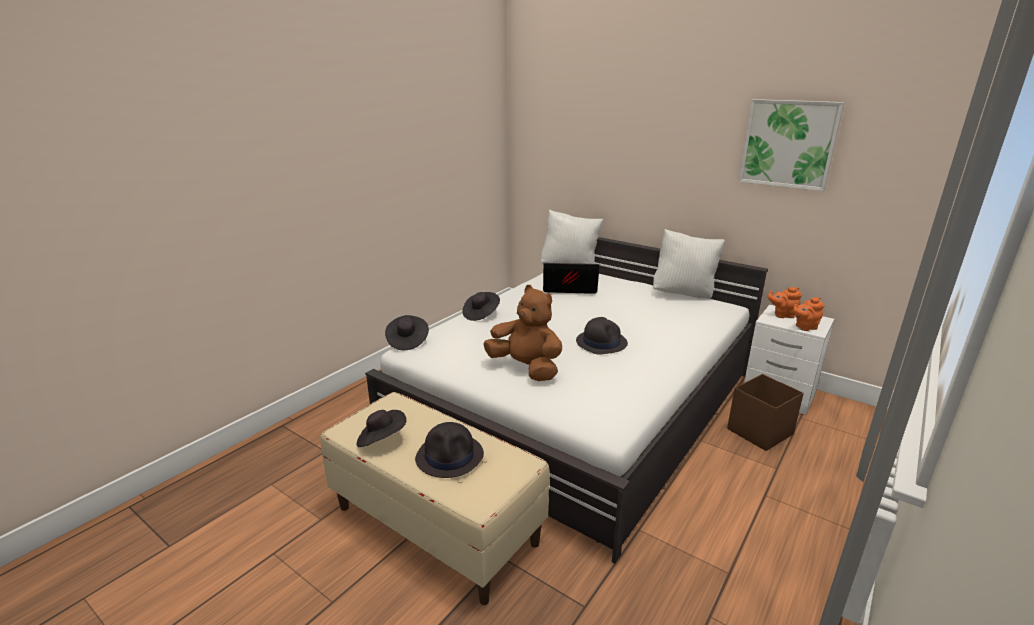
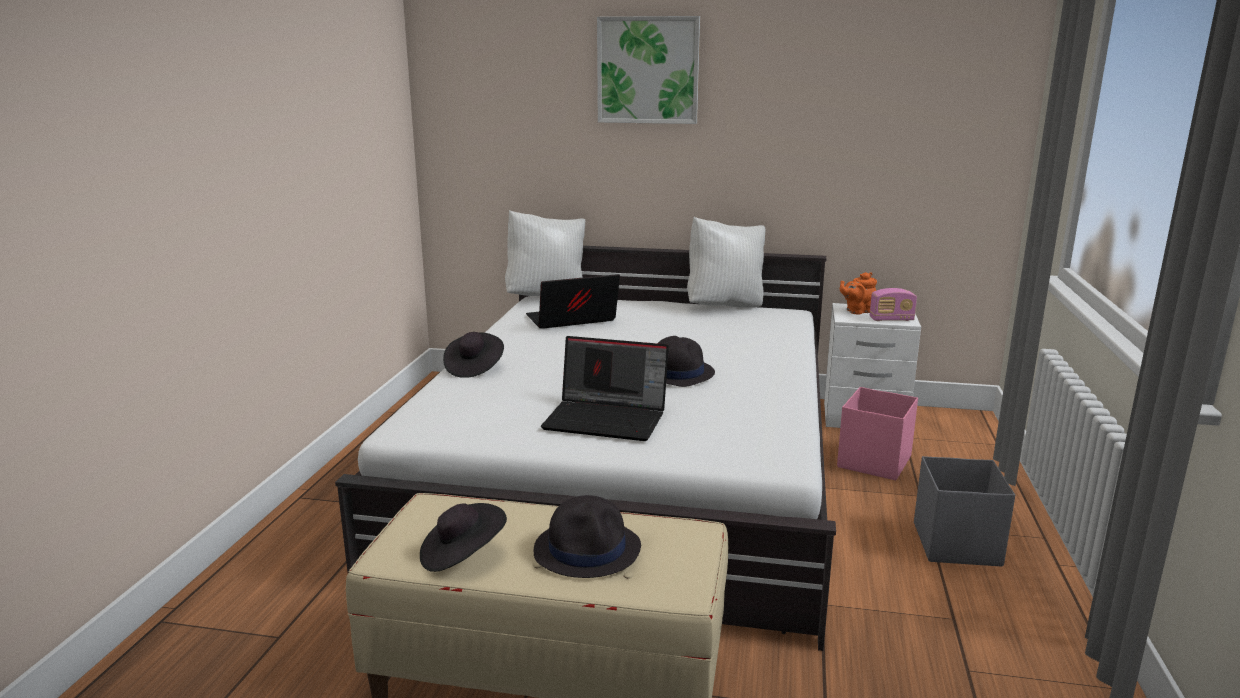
camera: 25 degrees left, 5 degrees down
(407, 341) = (391, 419): black hat -> none
(526, 368) = (608, 419): brown plush toy -> laptop
(759, 432) = (873, 462): brown storage box -> pink storage box
(777, 515) = (956, 543): none -> grey storage box
(788, 144) = (832, 92): picture -> picture (648, 70)
(804, 327) = (891, 319): orange teapot -> radio

